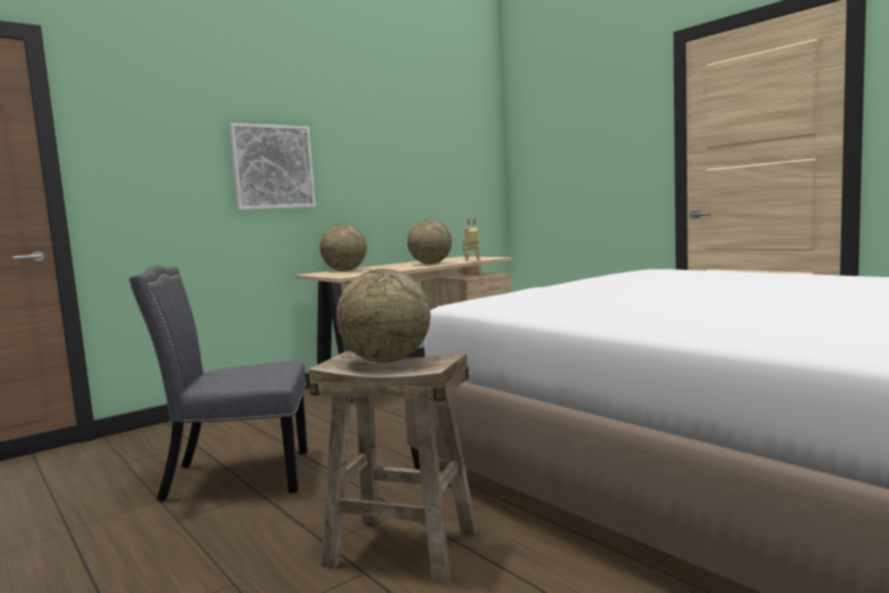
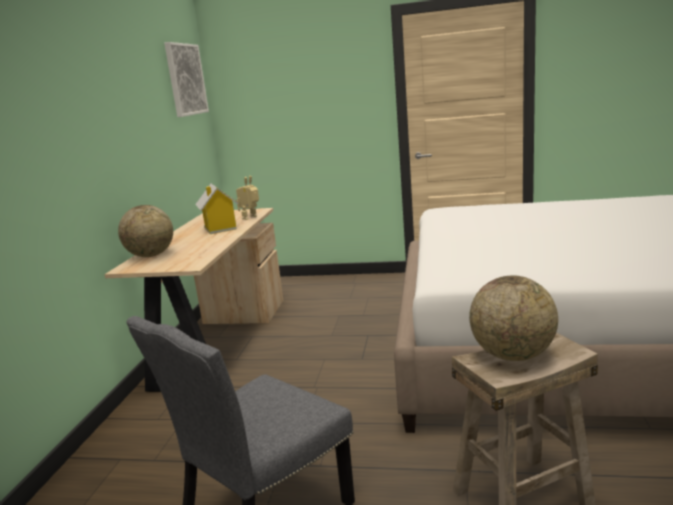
camera: 40 degrees left, 10 degrees up
(272, 167) = (59, 149): picture -> picture (185, 79)
(430, 263) = (220, 229): globe -> toy house

